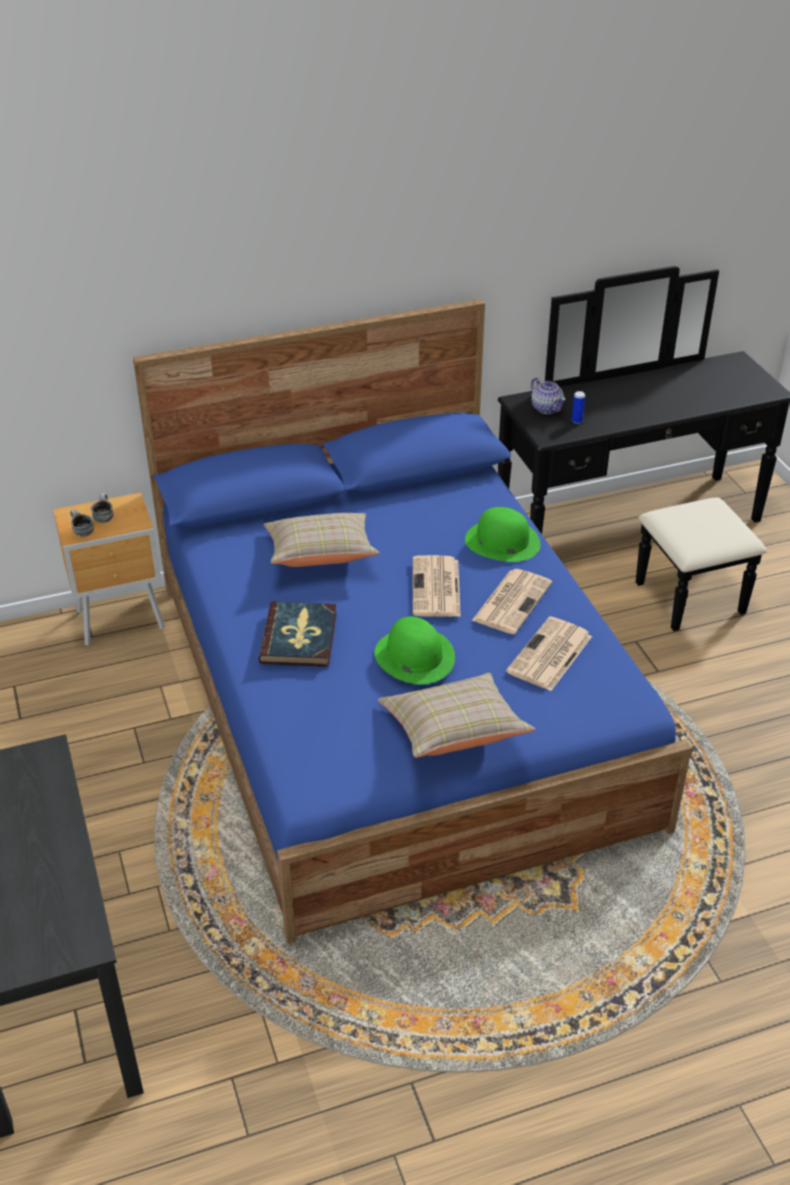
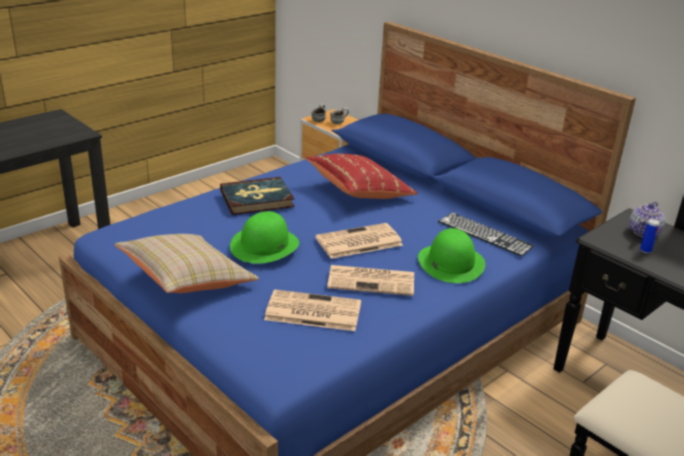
camera: 65 degrees right, 10 degrees down
(321, 556) = (359, 192): beige pillow -> red pillow
(459, 501) = (485, 234): none -> keyboard

